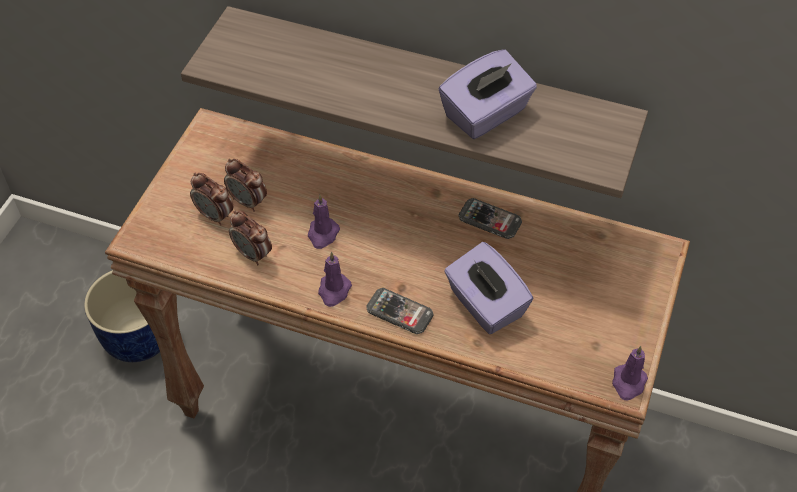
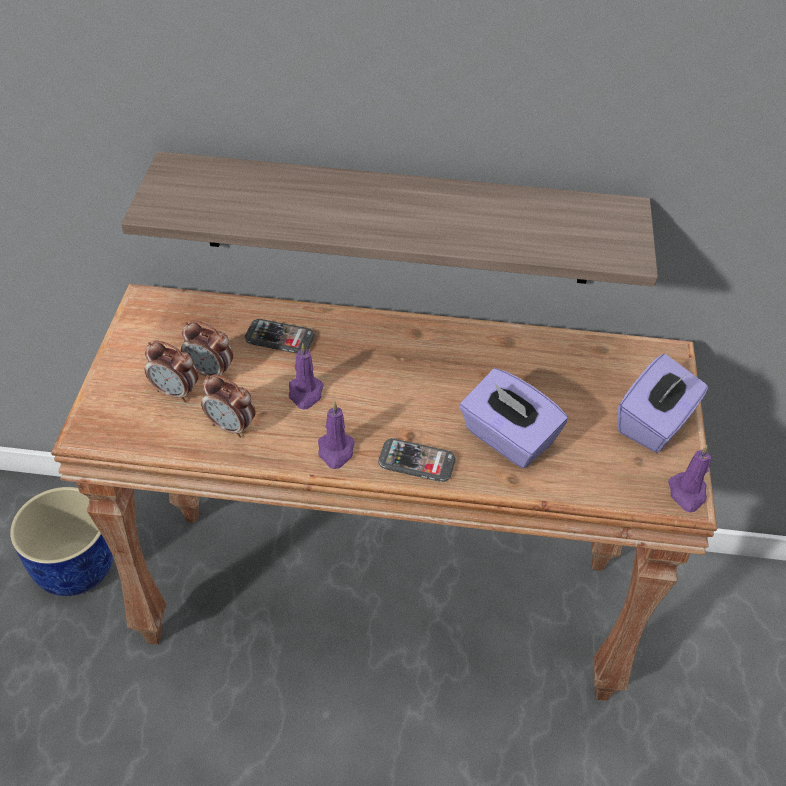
camera: 15 degrees left, 5 degrees down
(486, 114) = (483, 222): purple tissue box -> purple tissue box (655, 423)
(490, 220) = (483, 351): phone -> phone (279, 338)

